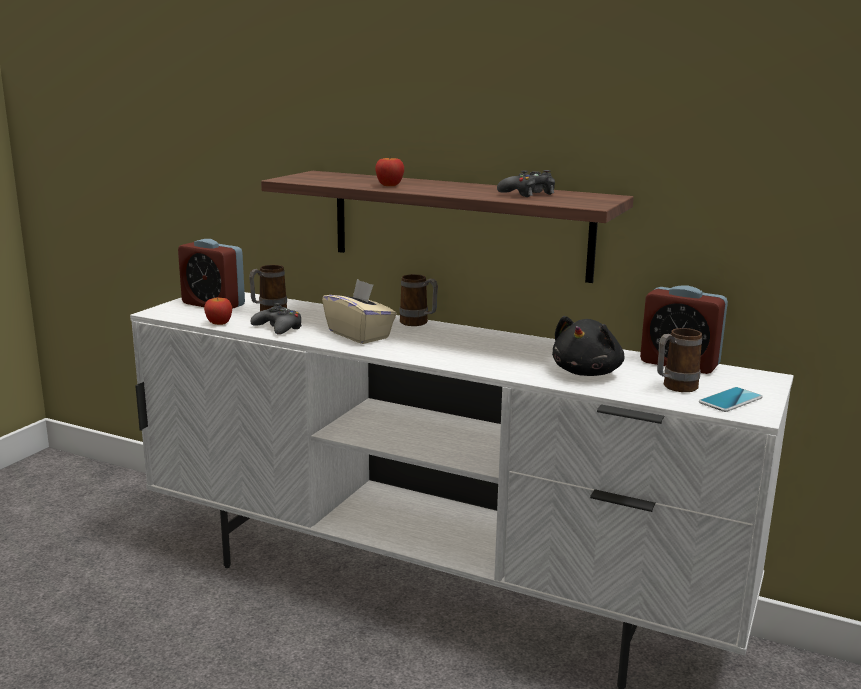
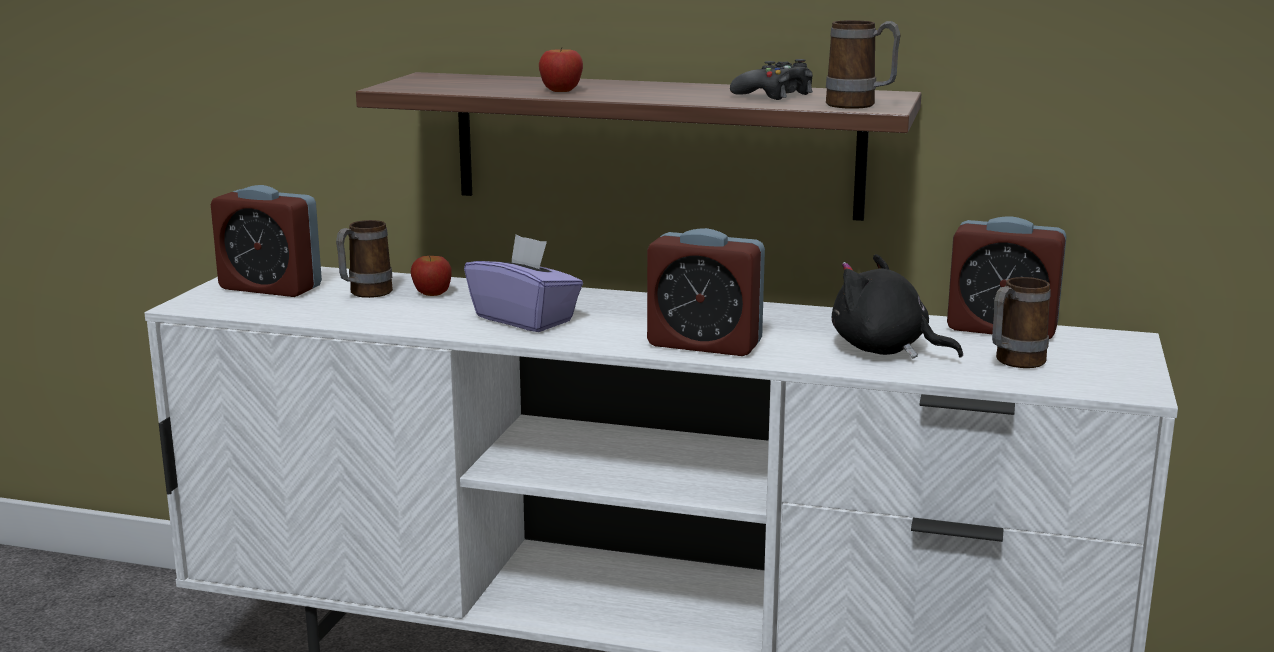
camera: 10 degrees left, 0 degrees up
(219, 323) = (297, 316): apple -> apple (432, 294)
(278, 328) = (395, 317): black game controller -> none
(359, 335) = (525, 319): beige tissue box -> purple tissue box
(418, 323) = (602, 296): mug -> mug (860, 105)
(467, 359) = (704, 344): none -> alarm clock
(588, 372) = (884, 350): black plush toy -> black plush toy turned 105 degrees clockwise
(730, 400) = (1097, 375): phone -> none

